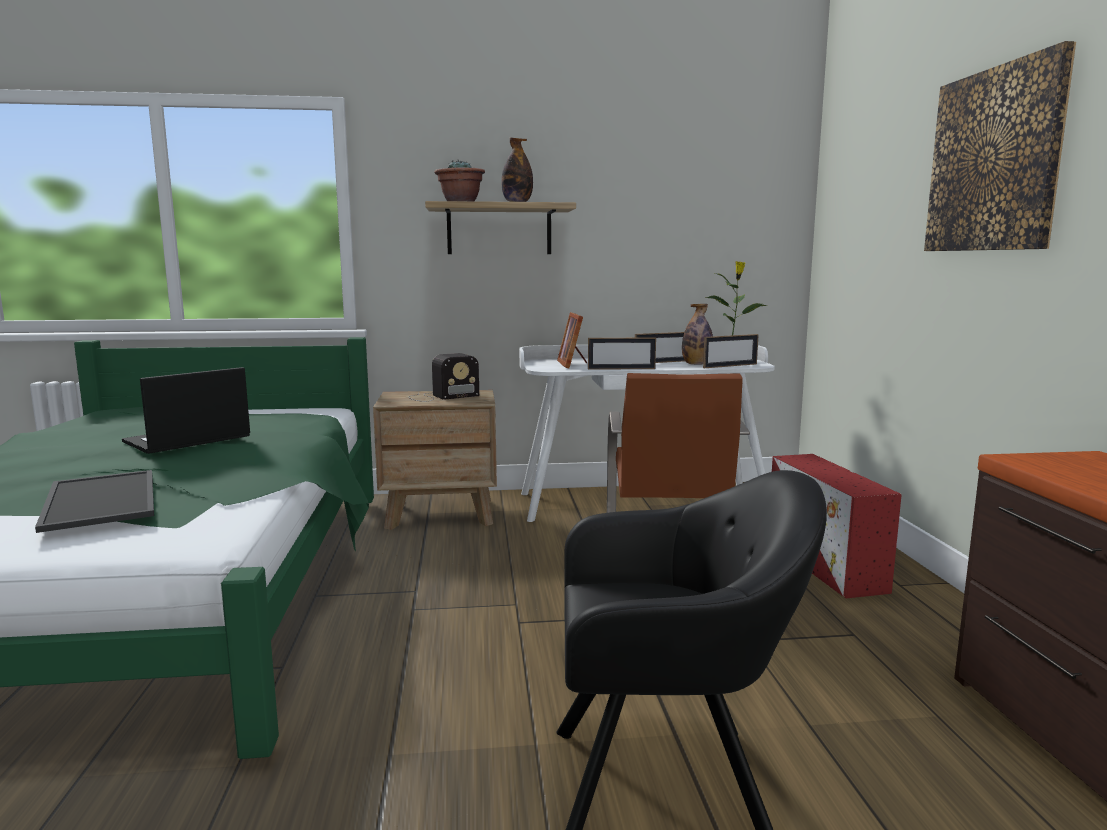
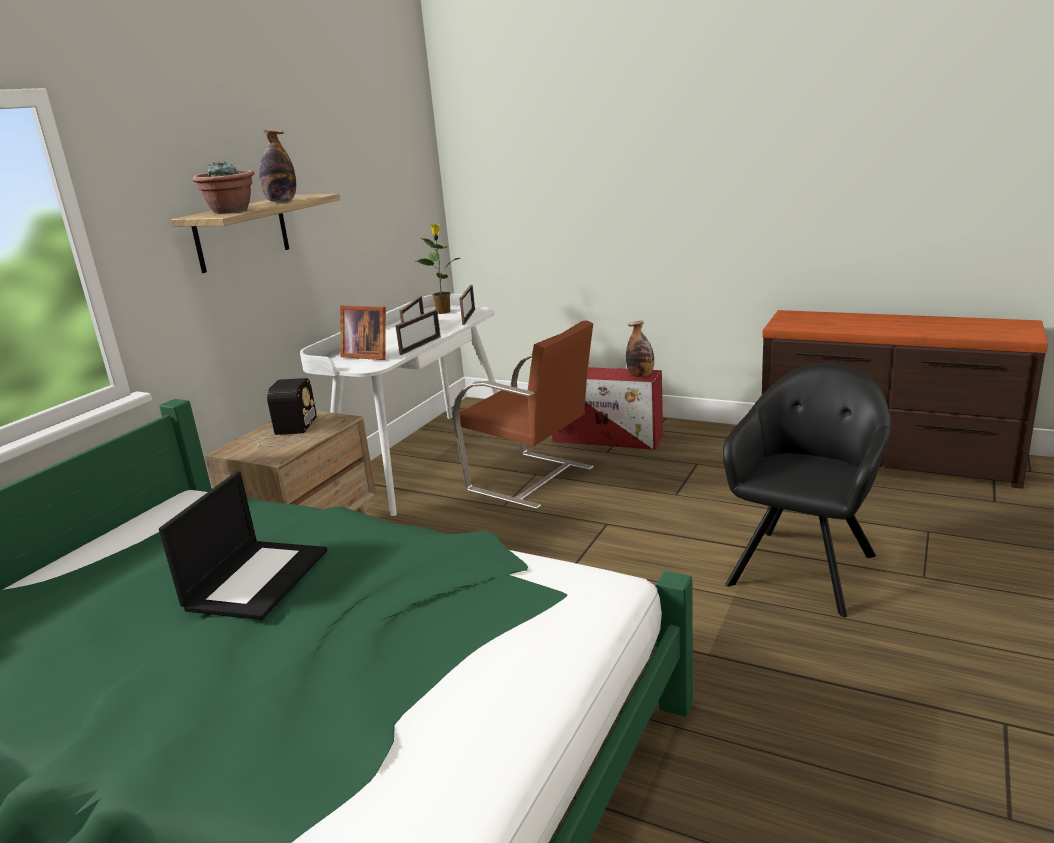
camera: 55 degrees left, 10 degrees up
(104, 500) = (458, 628): tray -> none
(187, 439) = (257, 578): laptop -> laptop turned 150 degrees counterclockwise
(696, 364) = (445, 323): bottle -> bottle (640, 375)
(994, 160) = (660, 141): picture -> none

